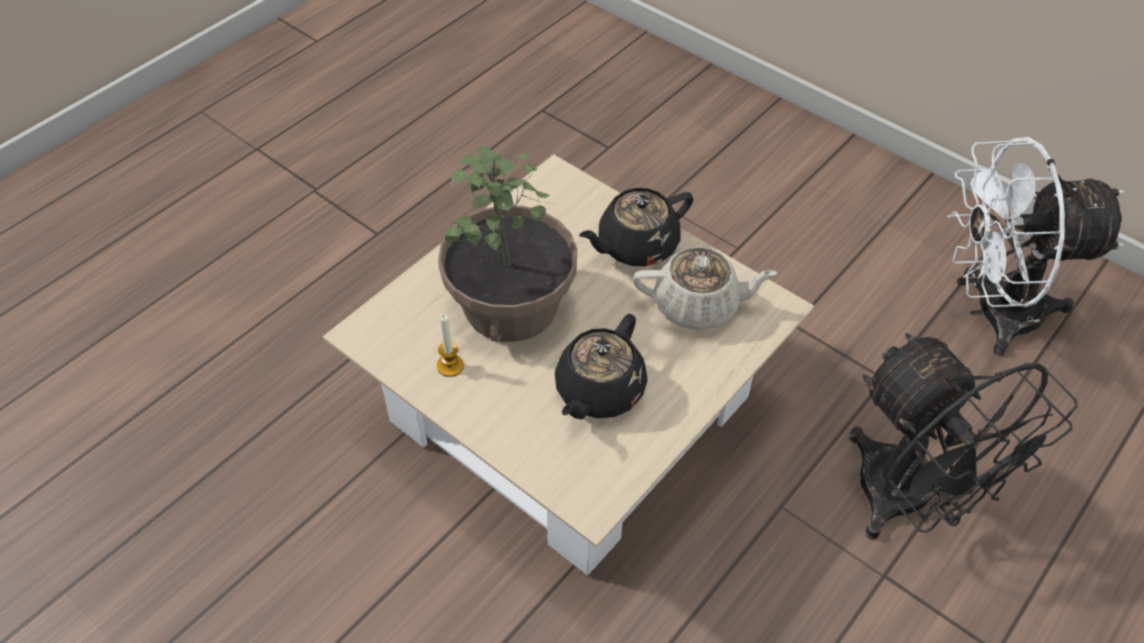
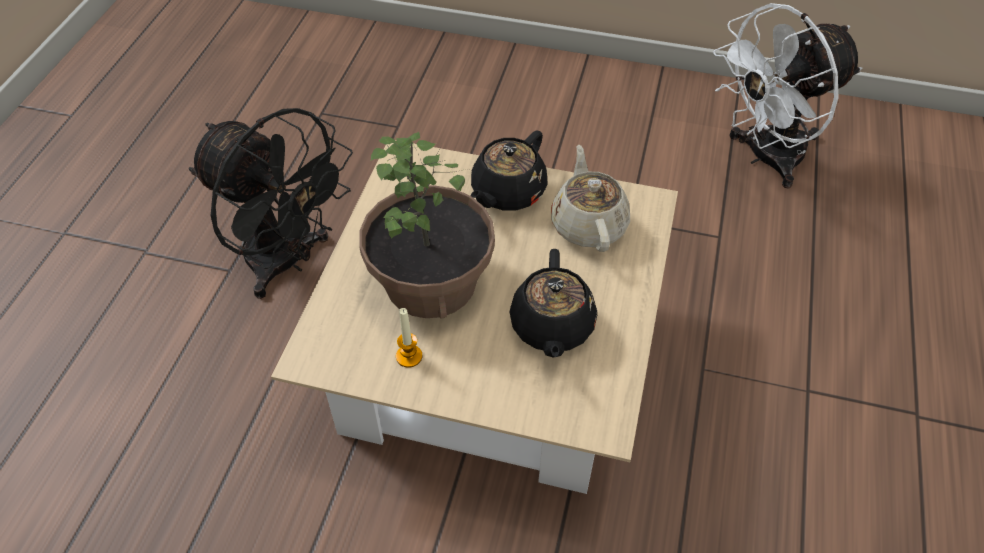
camera: 25 degrees left, 0 degrees up
(697, 306) = (588, 224): beige teapot -> beige teapot turned 75 degrees counterclockwise
(909, 503) = (793, 326): black fan -> black fan (287, 263)

